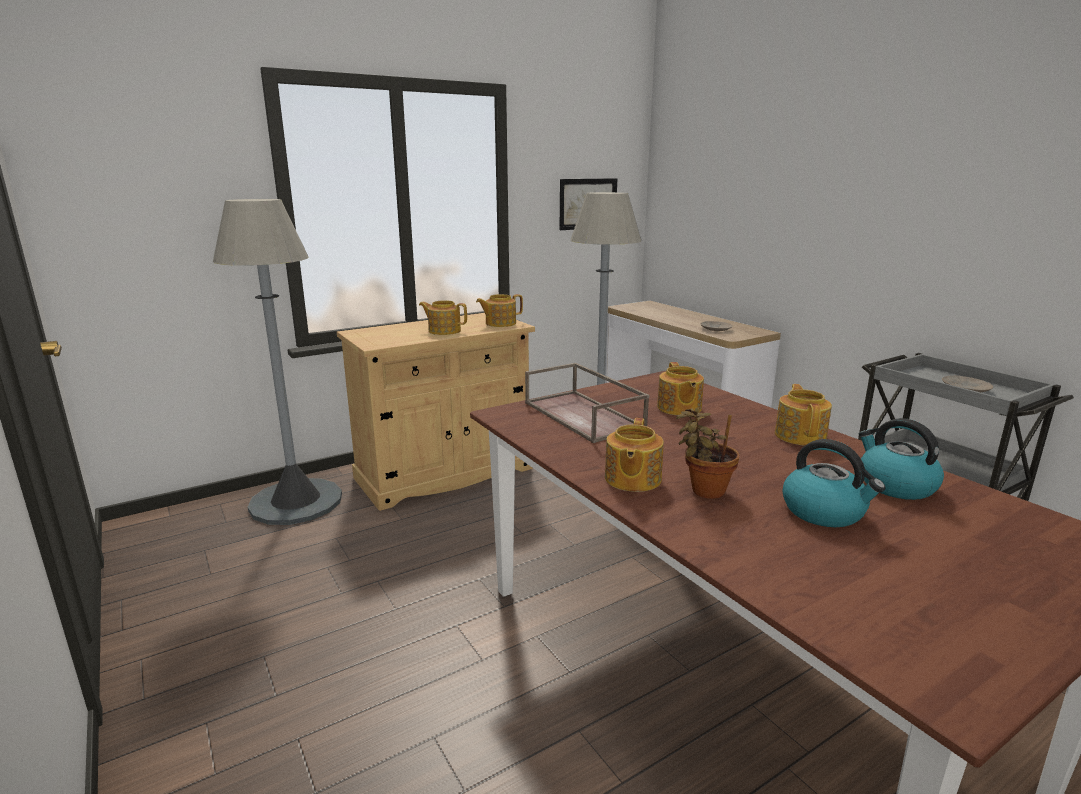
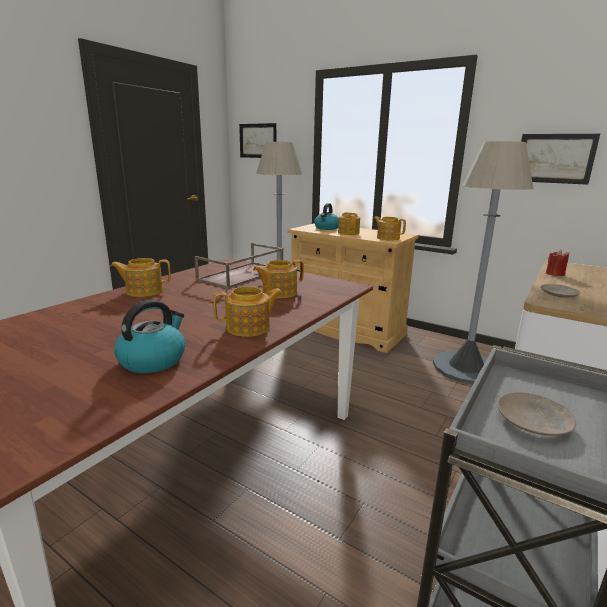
camera: 65 degrees right, 0 degrees up
(125, 195) = (258, 141): none -> picture
(656, 316) = (555, 274): none -> red candle
(704, 490) = (131, 306): potted plant -> none
(824, 512) = (100, 336): kettle -> kettle (327, 228)

